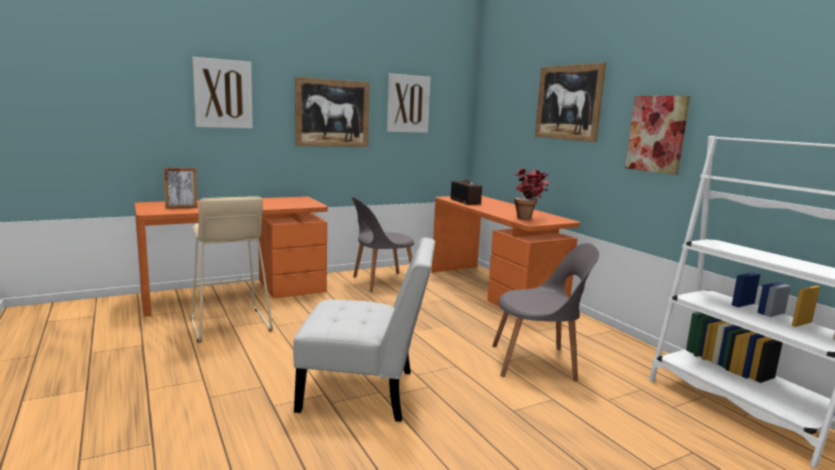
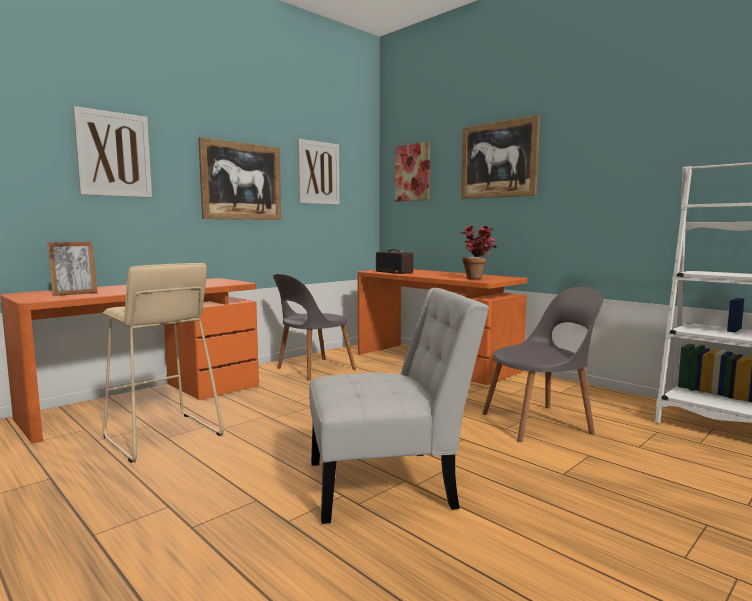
camera: 15 degrees left, 5 degrees down
(657, 134) = (607, 178): picture -> picture (413, 172)

